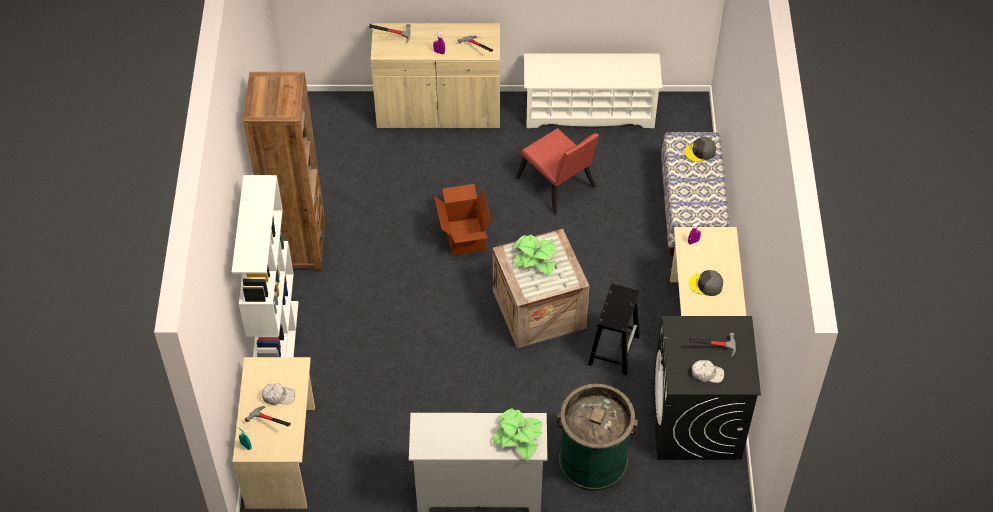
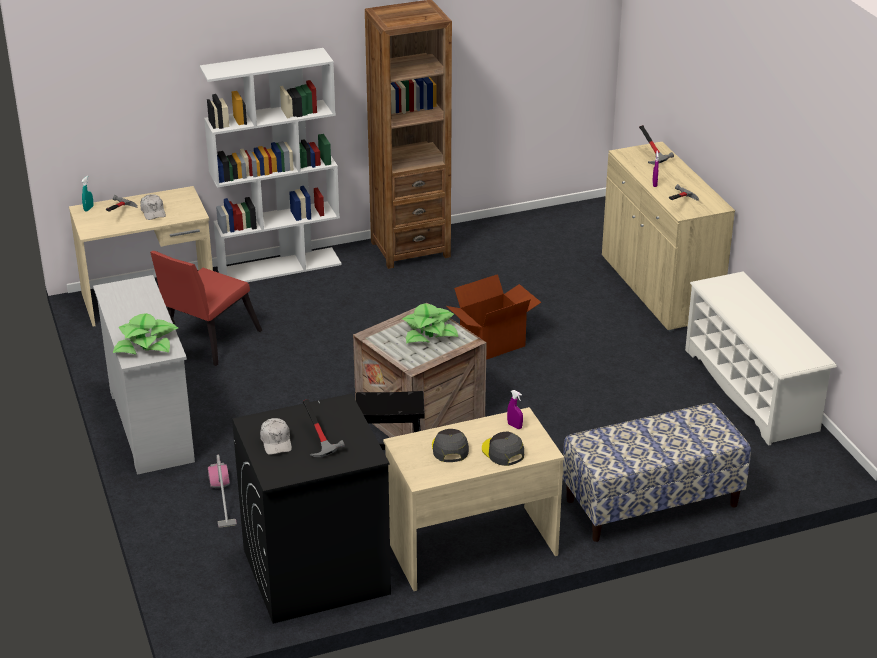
camera: 70 degrees right, 20 degrees down
(558, 186) = (613, 391): red chair -> red chair (207, 341)
(593, 460) = (222, 499): green trash can -> vacuum cleaner
(700, 152) = (702, 436): grey cap -> grey cap (502, 452)

